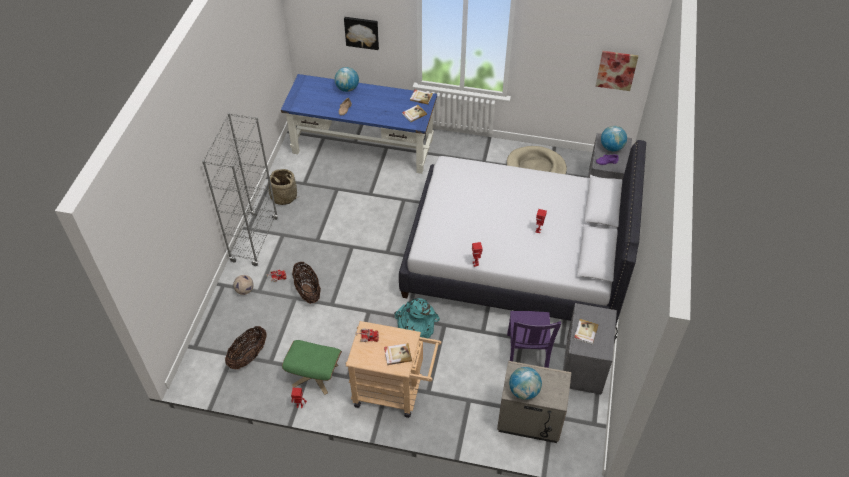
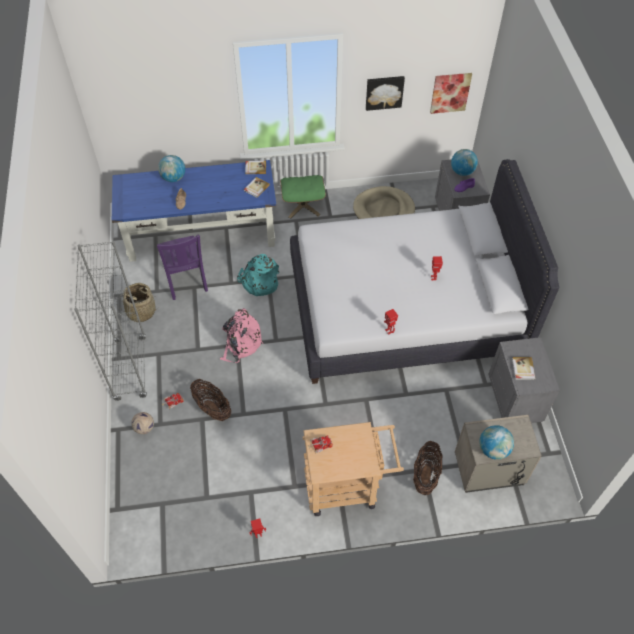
camera: 20 degrees left, 5 degrees up
(248, 356) = (180, 499): basket -> basket (425, 475)
(315, 375) = (259, 496): green ottoman -> green ottoman (303, 206)
(356, 246) = (241, 343): none -> pink backpack
(362, 32) = (176, 114): picture -> picture (384, 92)
(397, 354) = (359, 454): book -> none
(416, 324) = (338, 408): turquoise backpack -> turquoise backpack (259, 282)
(526, 355) = (458, 405): purple chair -> purple chair (186, 280)

